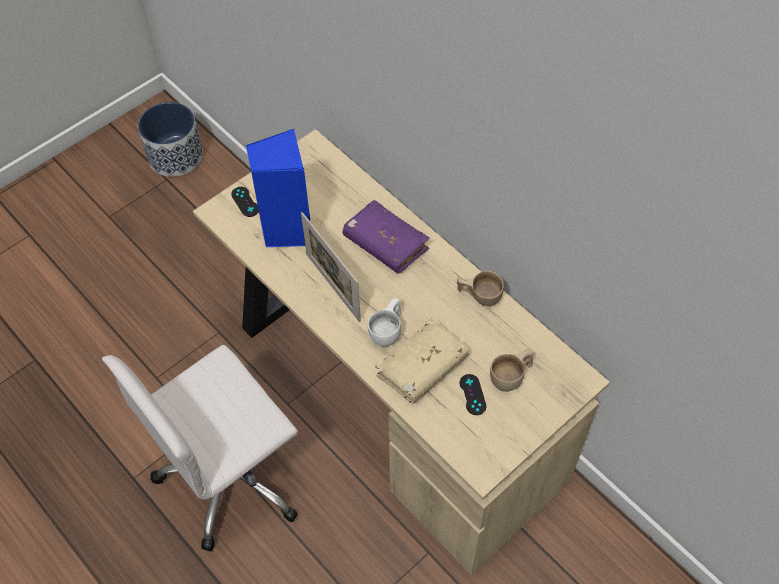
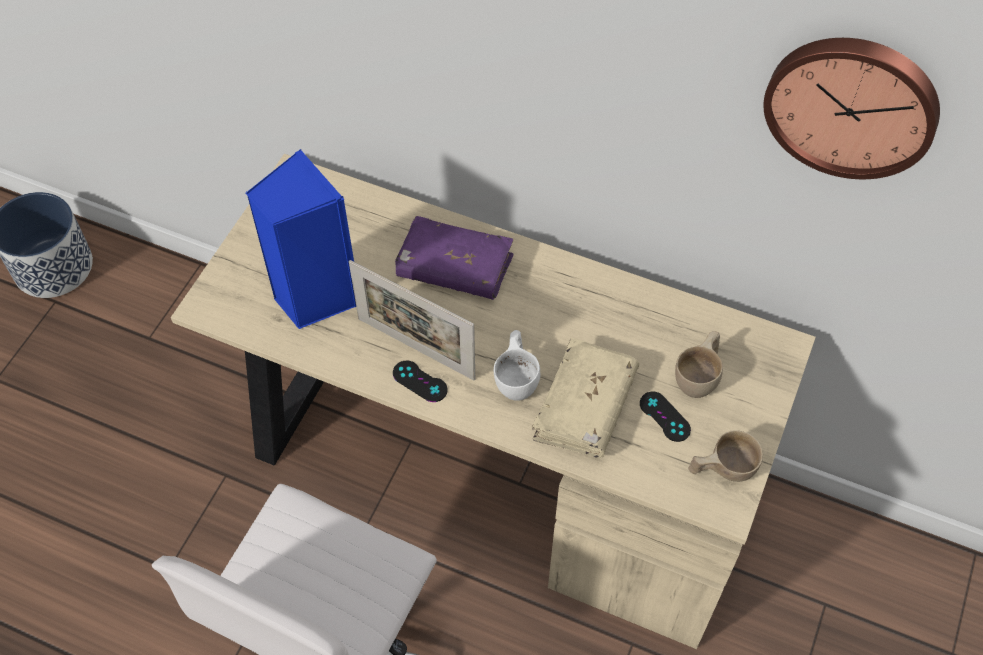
camera: 25 degrees left, 0 degrees up
(245, 202) = (238, 279): black game controller -> black game controller (420, 381)
(479, 296) = (606, 290): beige cup -> beige cup (721, 469)
(635, 219) = (852, 104): none -> wall clock

